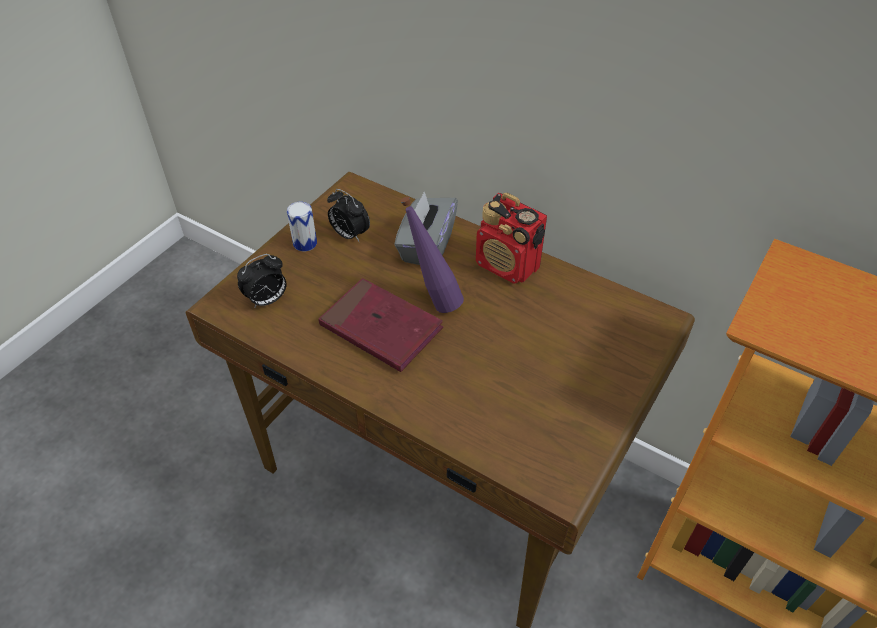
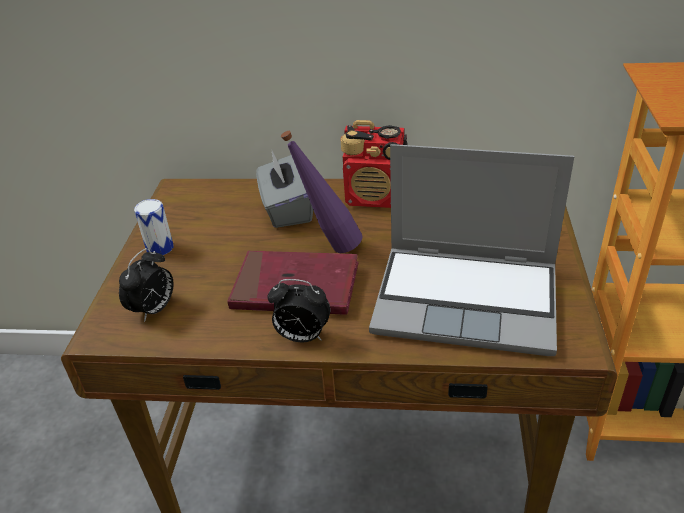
camera: 25 degrees left, 10 degrees down
(349, 235) = (202, 226): alarm clock -> alarm clock (302, 337)
(508, 404) = (468, 300): none -> laptop

